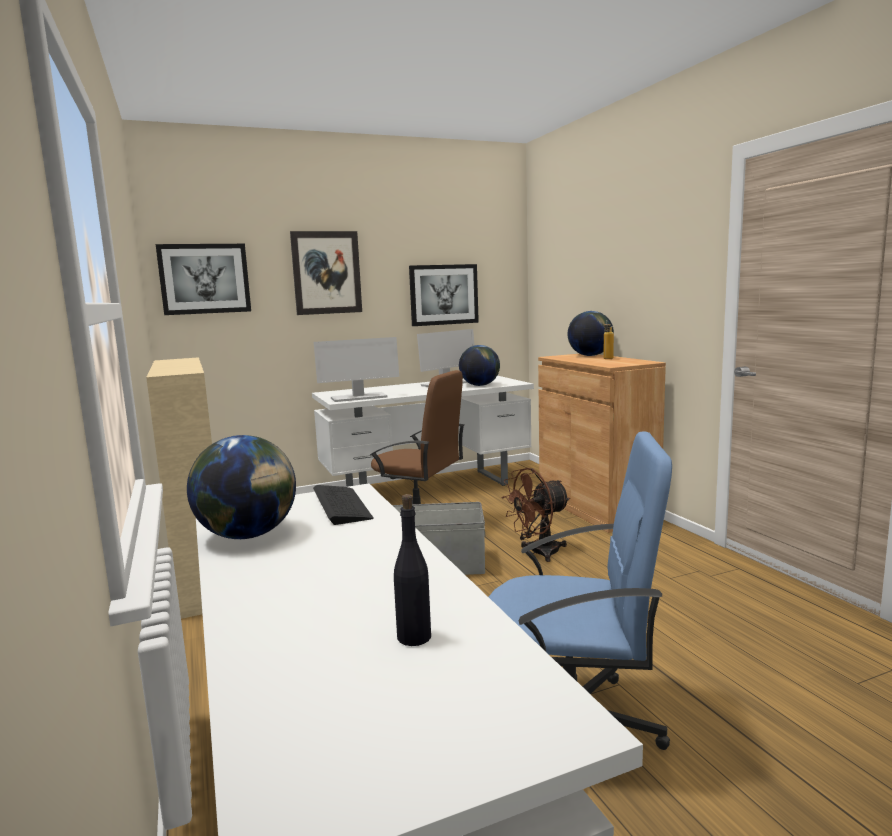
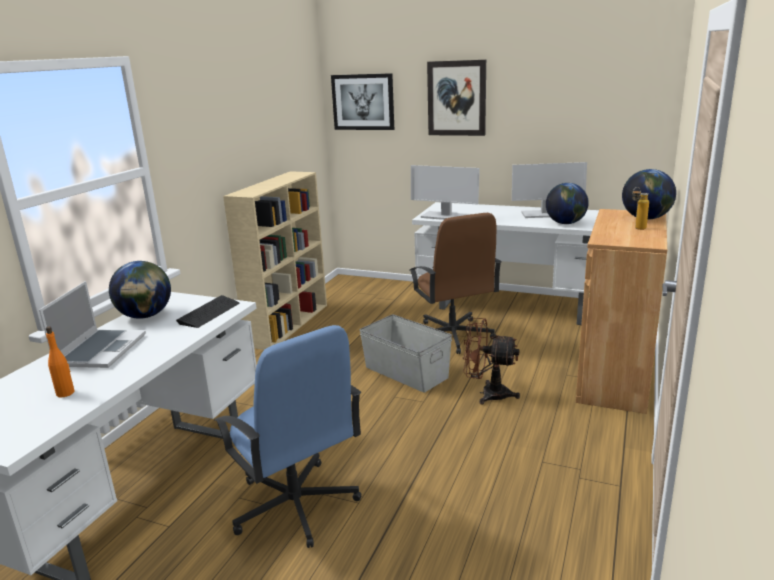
camera: 45 degrees right, 10 degrees up
(299, 583) = (101, 350): none -> laptop
(414, 637) = (65, 393): black bottle -> orange bottle
(443, 294) = (571, 122): picture -> none

